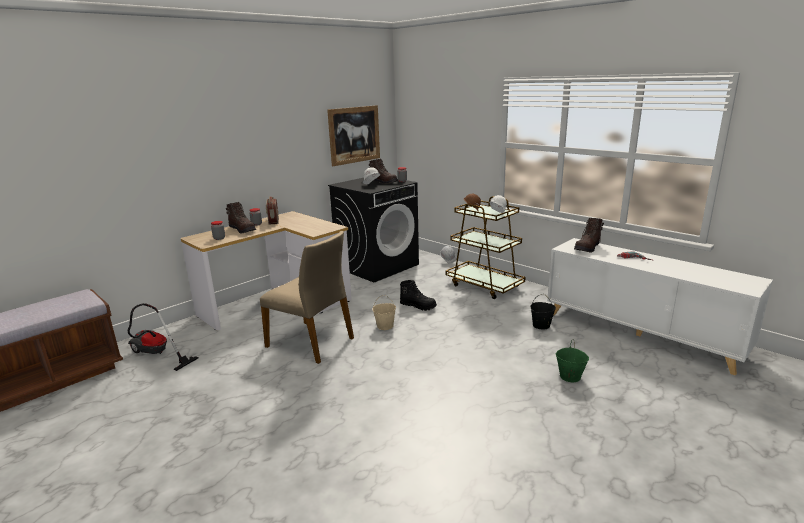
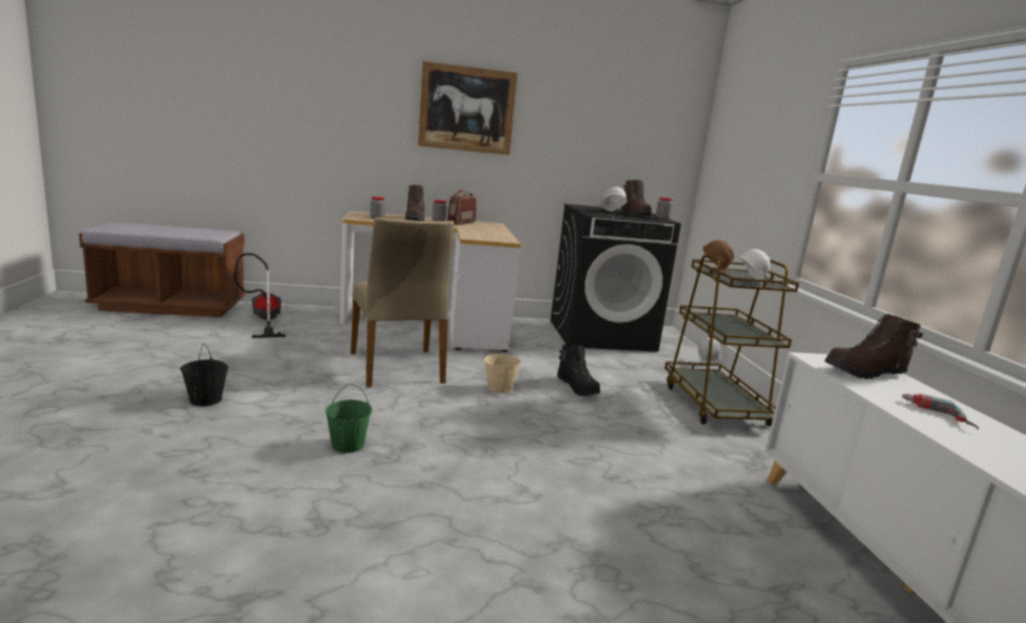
camera: 35 degrees right, 5 degrees down
(354, 135) = (625, 146): picture -> picture (467, 109)
(541, 325) = (723, 485): black bucket -> black bucket (205, 400)
(569, 376) = (651, 569): green bucket -> green bucket (347, 445)

